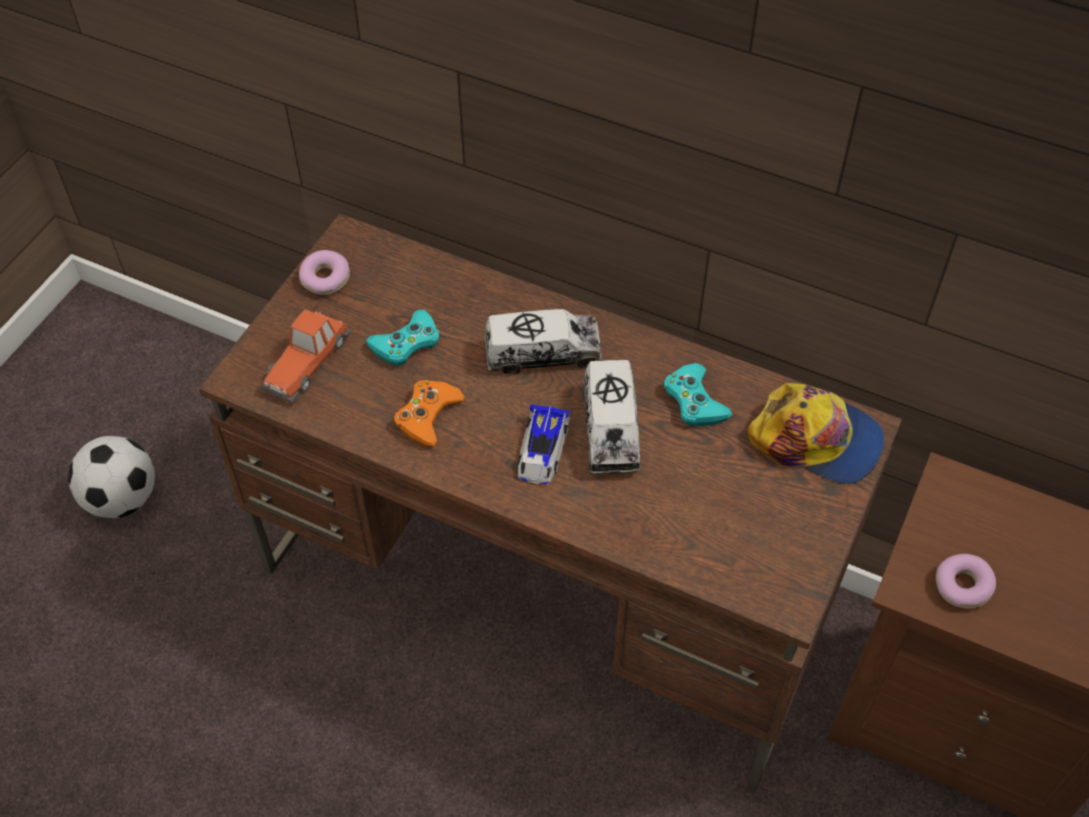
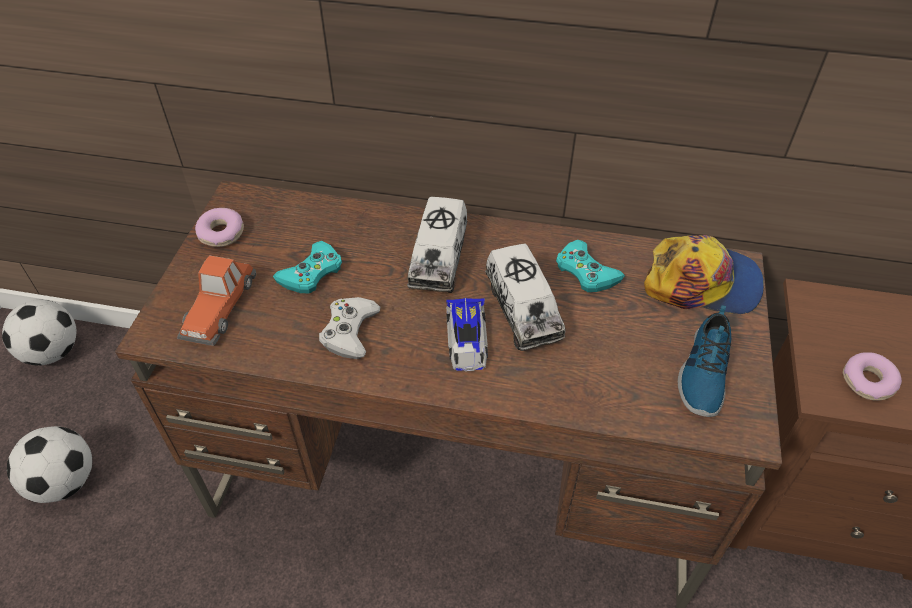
camera: 15 degrees left, 5 degrees down
(129, 347) = (53, 352): none -> football
(428, 416) = (349, 331): orange game controller -> white game controller
(542, 353) = (438, 258): toy truck -> toy truck turned 120 degrees clockwise
(771, 537) = (702, 372): none -> shoe

